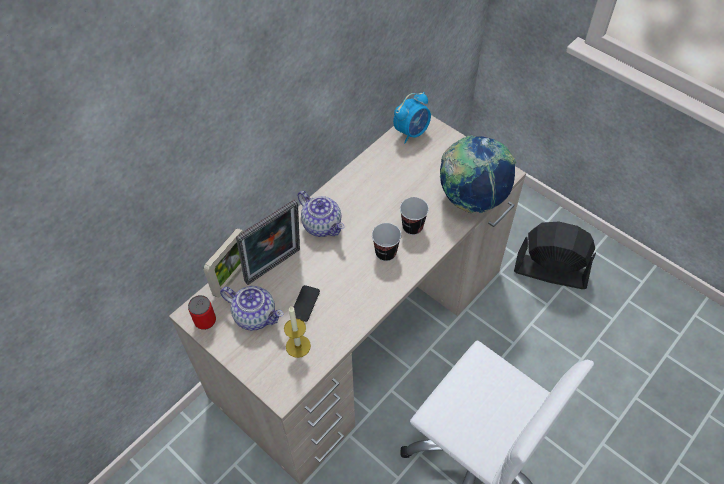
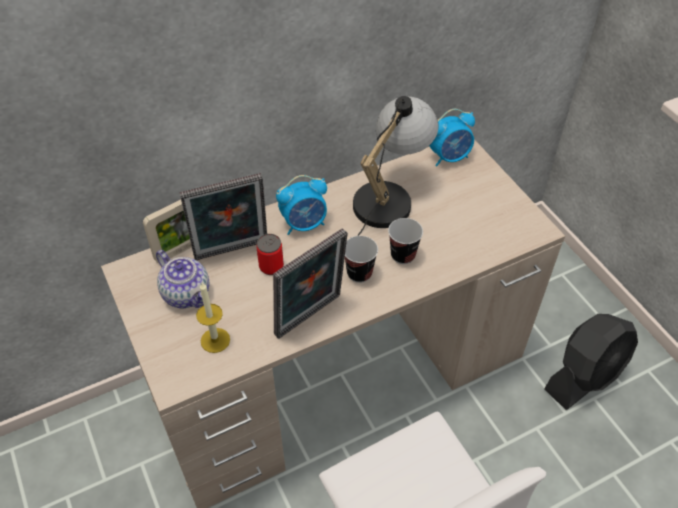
camera: 20 degrees right, 5 degrees down
(205, 321) = (133, 282): can -> can (271, 266)
(305, 303) = (245, 298): phone -> none
(322, 225) = (304, 224): teapot -> alarm clock
(365, 302) = (311, 318): none -> picture frame
(380, 180) = (389, 196): none -> table lamp
(471, 198) = (486, 245): globe -> none
(550, 271) = (585, 376): black fan -> black fan turned 105 degrees clockwise

